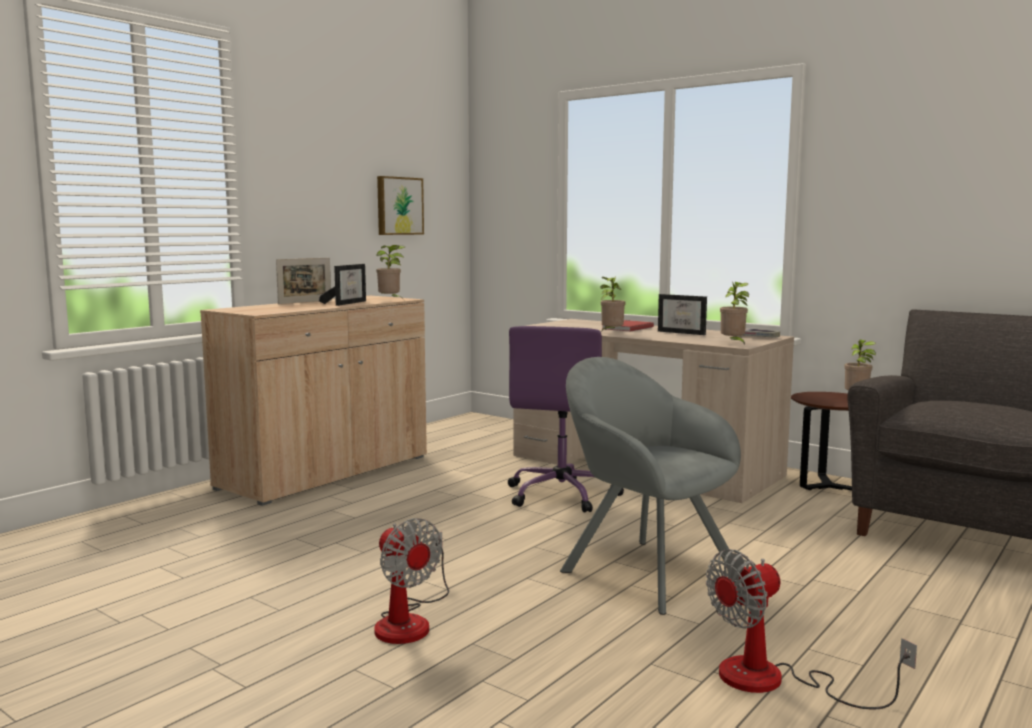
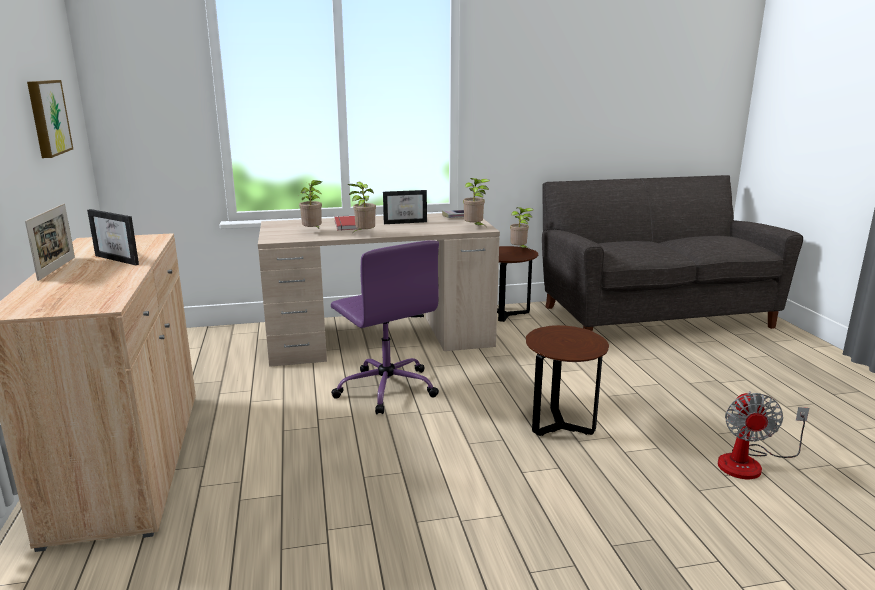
camera: 50 degrees left, 10 degrees up
(347, 303) = (123, 259): picture frame -> picture frame turned 150 degrees clockwise
(391, 301) = (155, 244): potted plant -> potted plant (313, 232)
(409, 621) = (544, 558): fan -> none
(643, 570) = (560, 426): grey armchair -> brown side table

